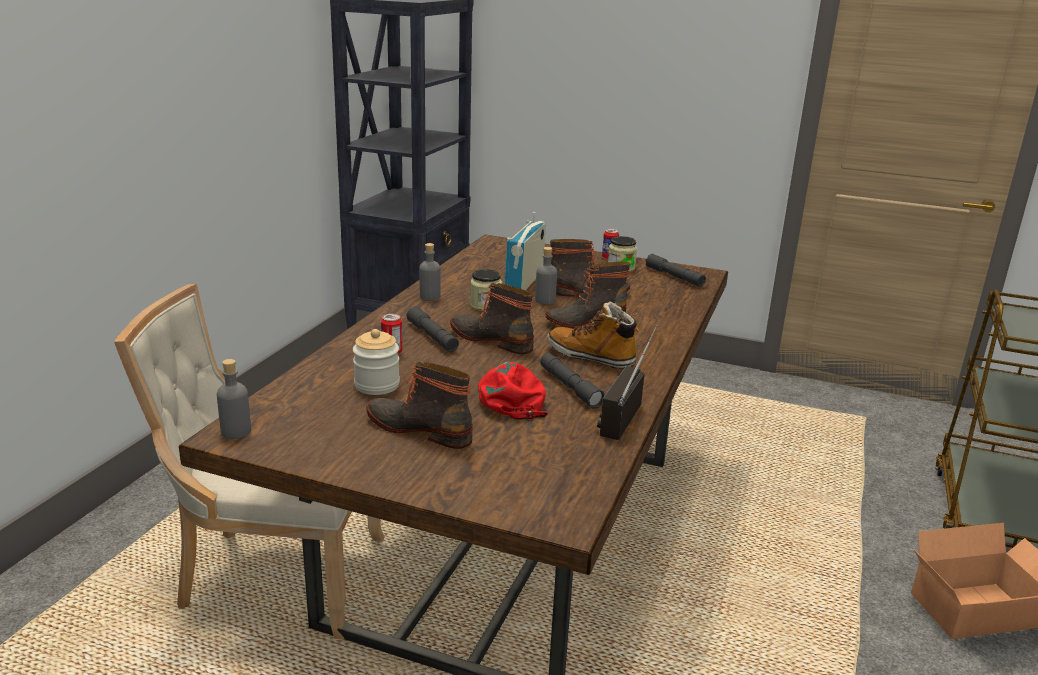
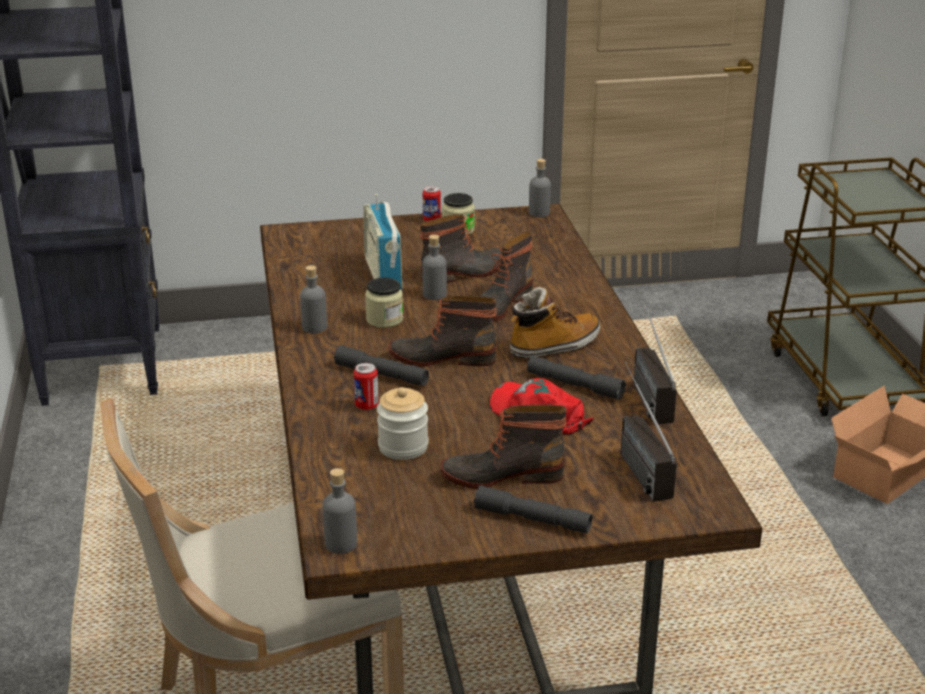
camera: 30 degrees left, 5 degrees up
(541, 458) = (634, 463): none -> radio
(591, 357) = (554, 346): boot -> boot turned 150 degrees clockwise
(674, 277) = (520, 226): grey flashlight -> grey flashlight (532, 519)
(701, 272) = (539, 213): none -> grey bottle

